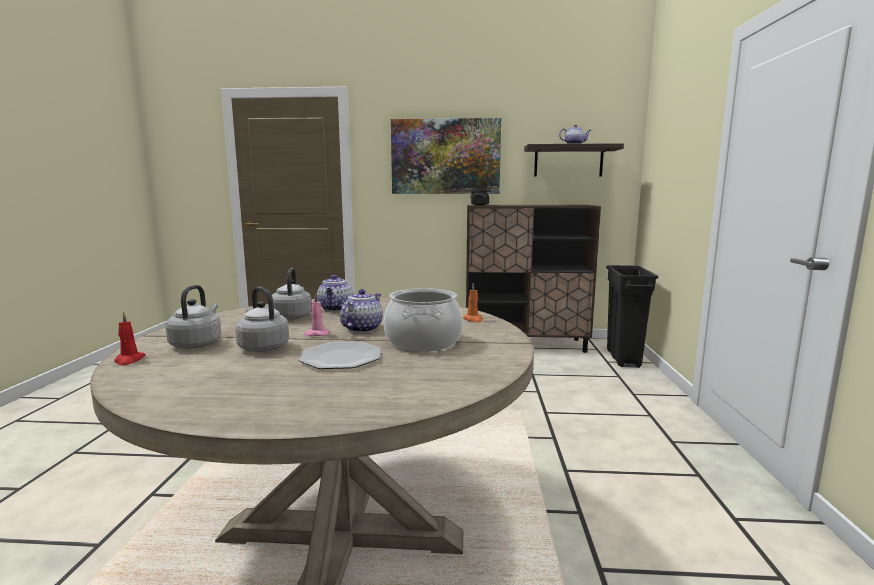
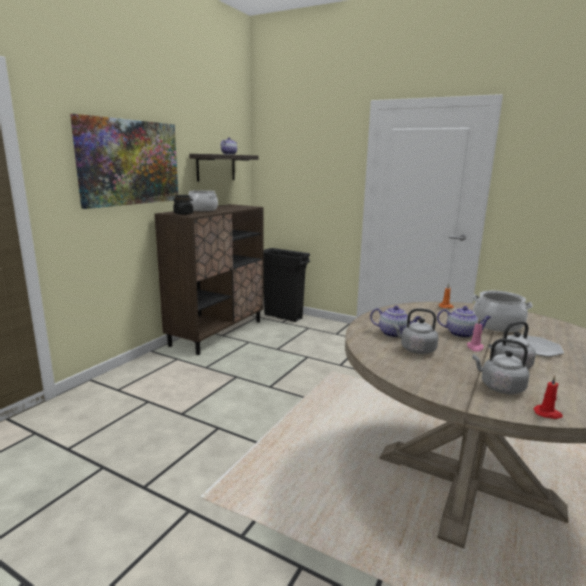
camera: 65 degrees left, 5 degrees up
(362, 328) = (462, 334): teapot -> teapot turned 150 degrees clockwise
(518, 204) = (202, 210): none -> cooking pot

